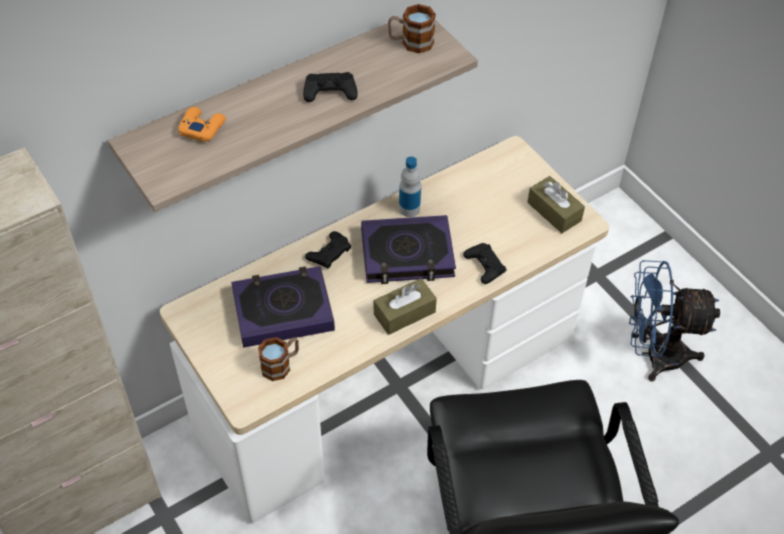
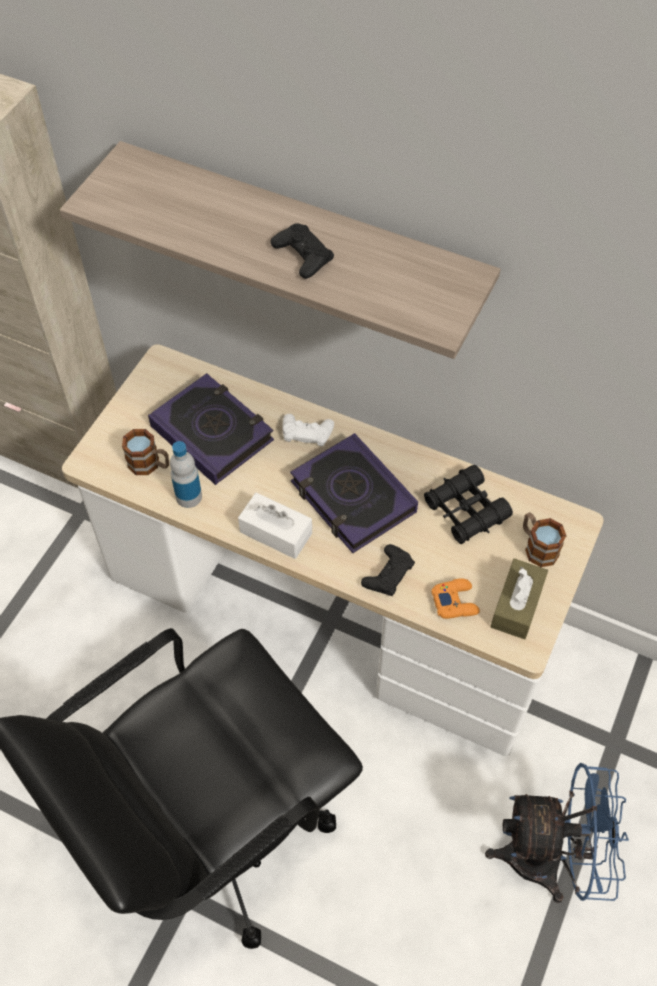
camera: 60 degrees right, 5 degrees up
(202, 127) = (180, 191): orange game controller -> orange game controller (455, 602)
(329, 253) = (307, 432): black game controller -> white game controller
(404, 313) = (276, 532): brown tissue box -> white tissue box
(409, 209) = (415, 469): bottle -> bottle (189, 496)
(411, 42) = (432, 283): mug -> mug (537, 546)
(463, 199) = (466, 510): none -> black binoculars
(654, 354) = (549, 858): blue fan -> blue fan turned 120 degrees clockwise

